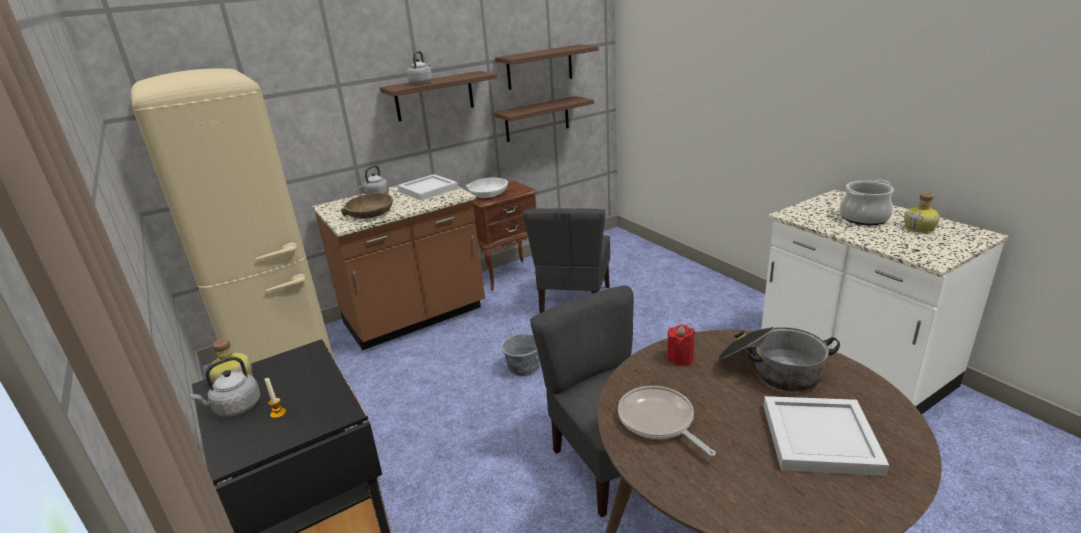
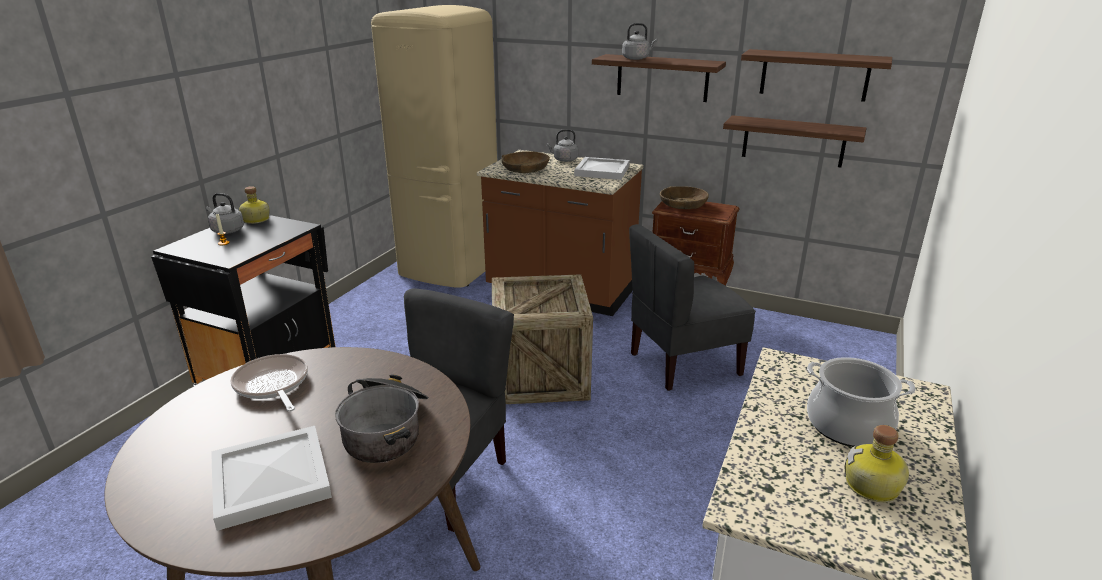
camera: 55 degrees right, 0 degrees up
(488, 194) = (682, 205): white bowl -> brown bowl
(523, 367) = (540, 376): grey bucket -> crate
(658, 421) = (272, 385): frying pan -> frying pan turned 60 degrees counterclockwise
(680, 358) = (383, 374): red candle -> none

